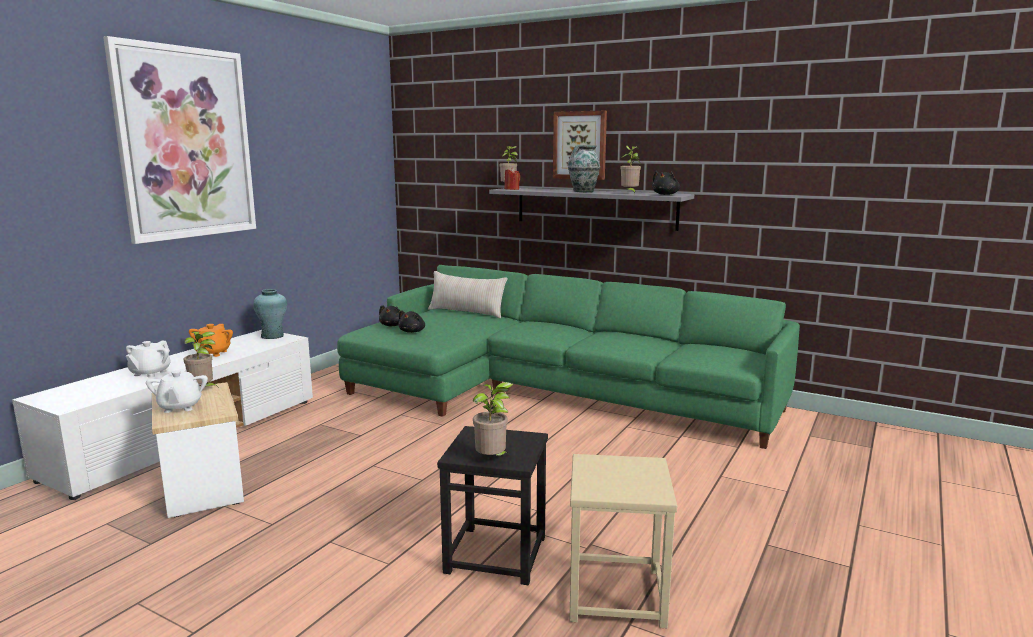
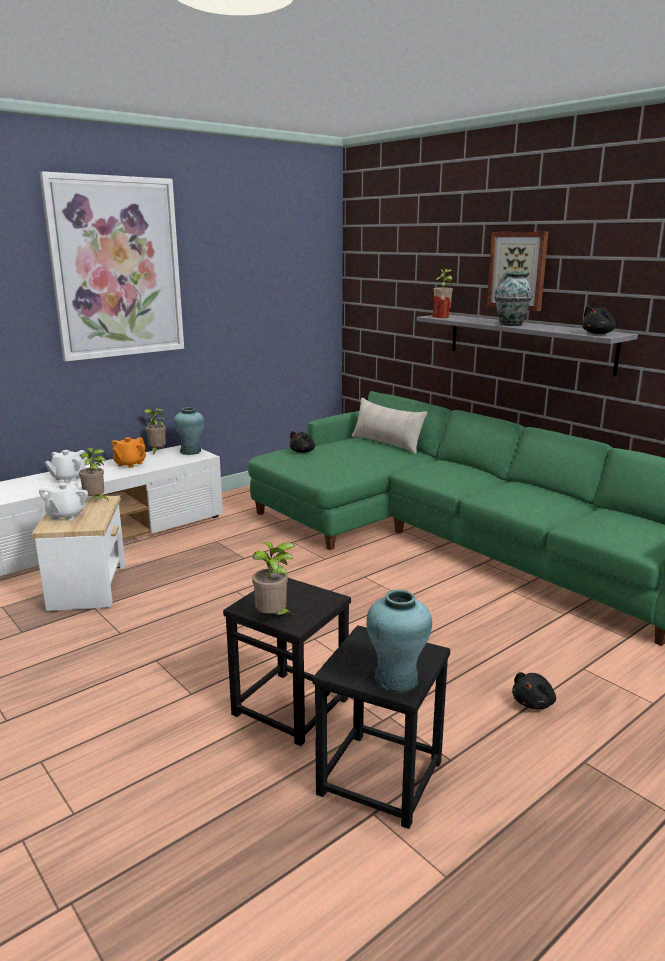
camera: 20 degrees right, 5 degrees up
(412, 331) = (316, 461): black plush toy -> black plush toy (533, 703)
(617, 594) = (381, 778): beige stool -> black stool
(629, 193) = (559, 329): potted plant -> potted plant (157, 451)
(643, 487) = (396, 679): none -> turquoise vase

